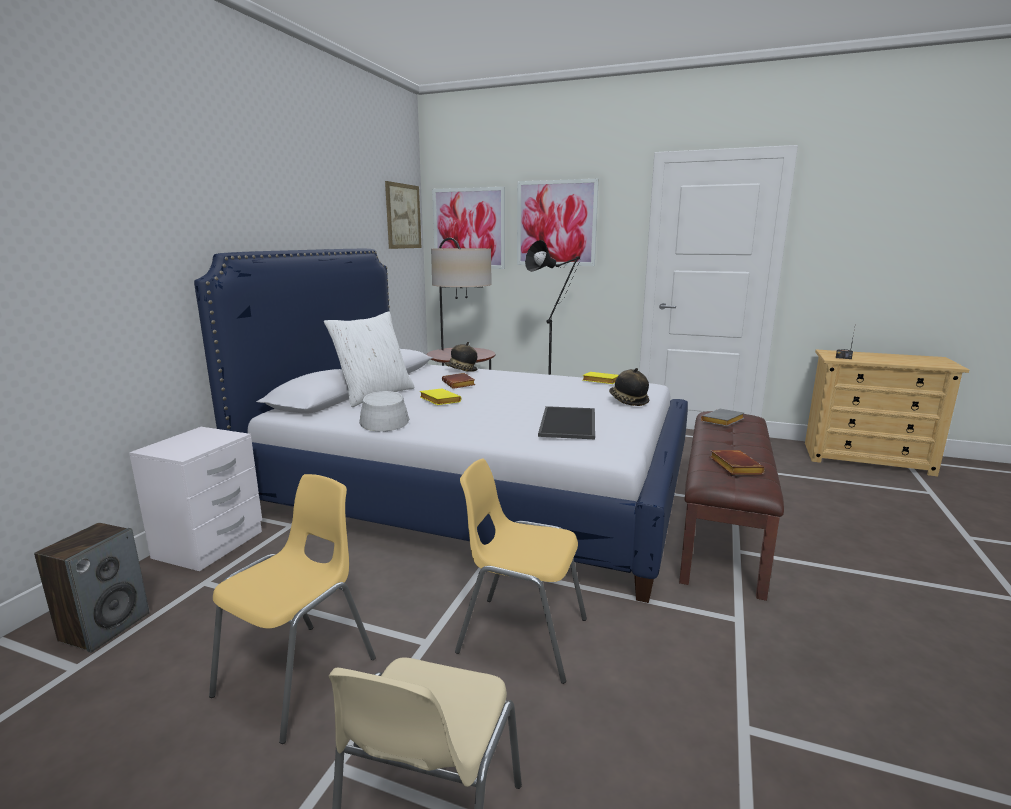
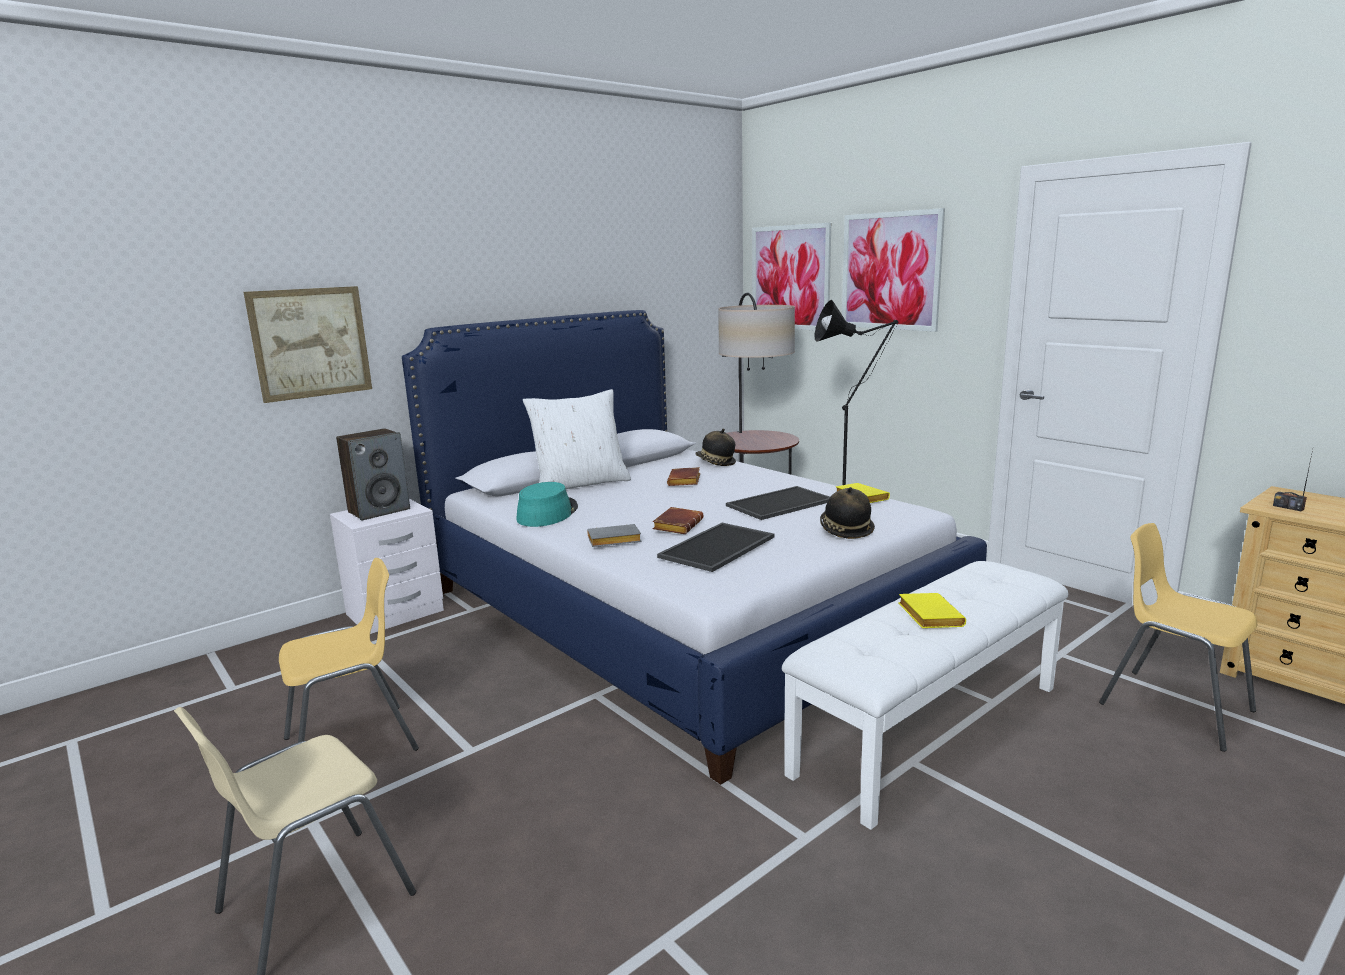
camera: 30 degrees right, 0 degrees up
(105, 627) = (273, 663): speaker -> speaker (379, 510)
(383, 419) = (547, 513): grey hat -> turquoise hat
(403, 216) = (707, 265): picture -> picture (311, 343)
(438, 400) = (630, 499): yellow book -> yellow book (927, 616)
(521, 635) = (555, 773): yellow chair -> yellow chair (1174, 707)
(556, 391) = (780, 504): none -> tray
(720, 527) = (928, 728): brown bench -> white bench
(723, 422) = (977, 579): grey book -> grey book (612, 541)
(733, 466) = (881, 641): brown book -> brown book (677, 525)

